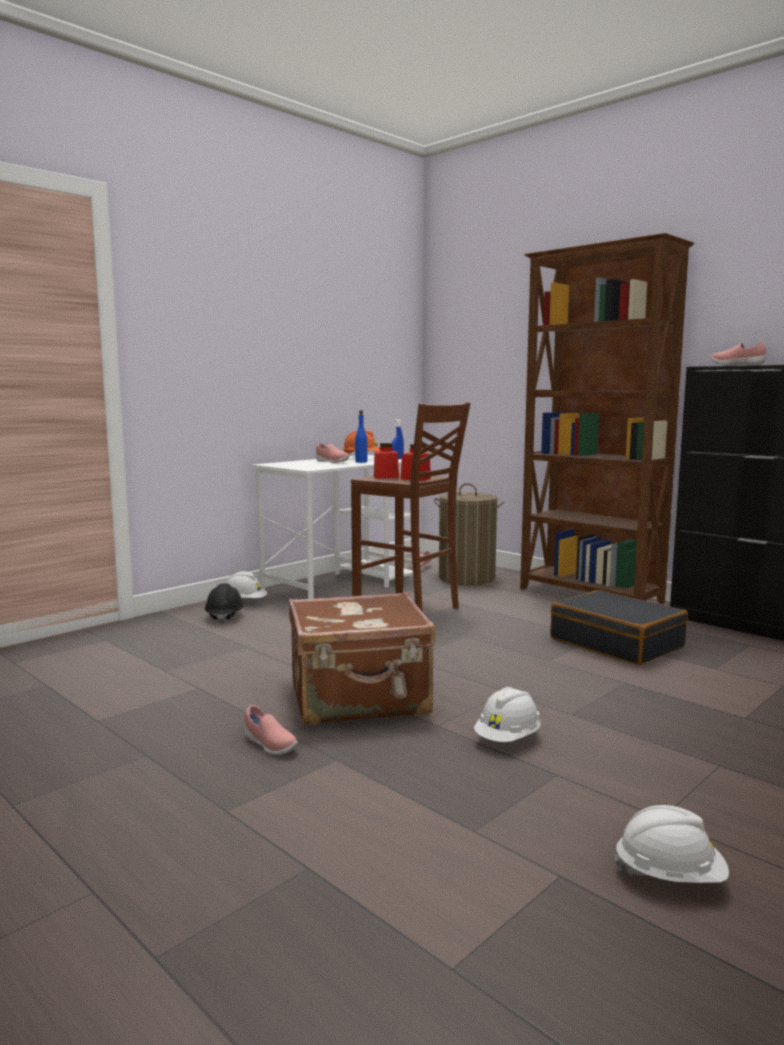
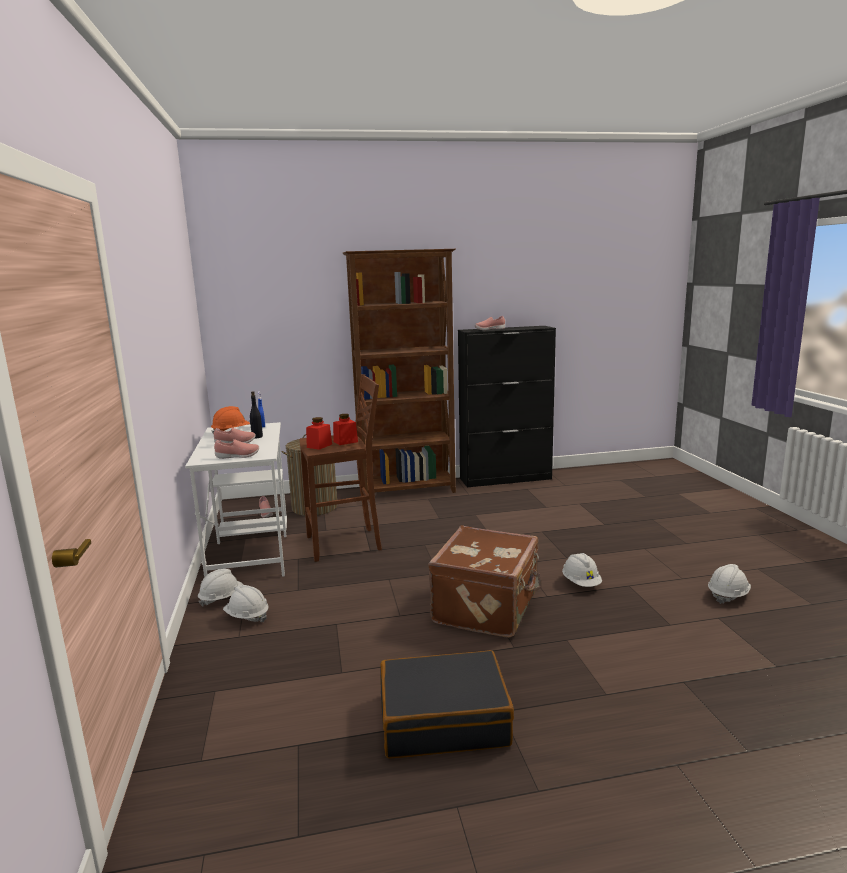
camera: 55 degrees left, 5 degrees up
(224, 617) = (247, 616): black hard hat -> white hard hat
(269, 745) = (527, 657): pink shoe -> pink shoe (237, 456)
(361, 462) = (257, 437): blue bottle -> black bottle
(616, 643) = (488, 513): black suitcase -> black suitcase (443, 719)

